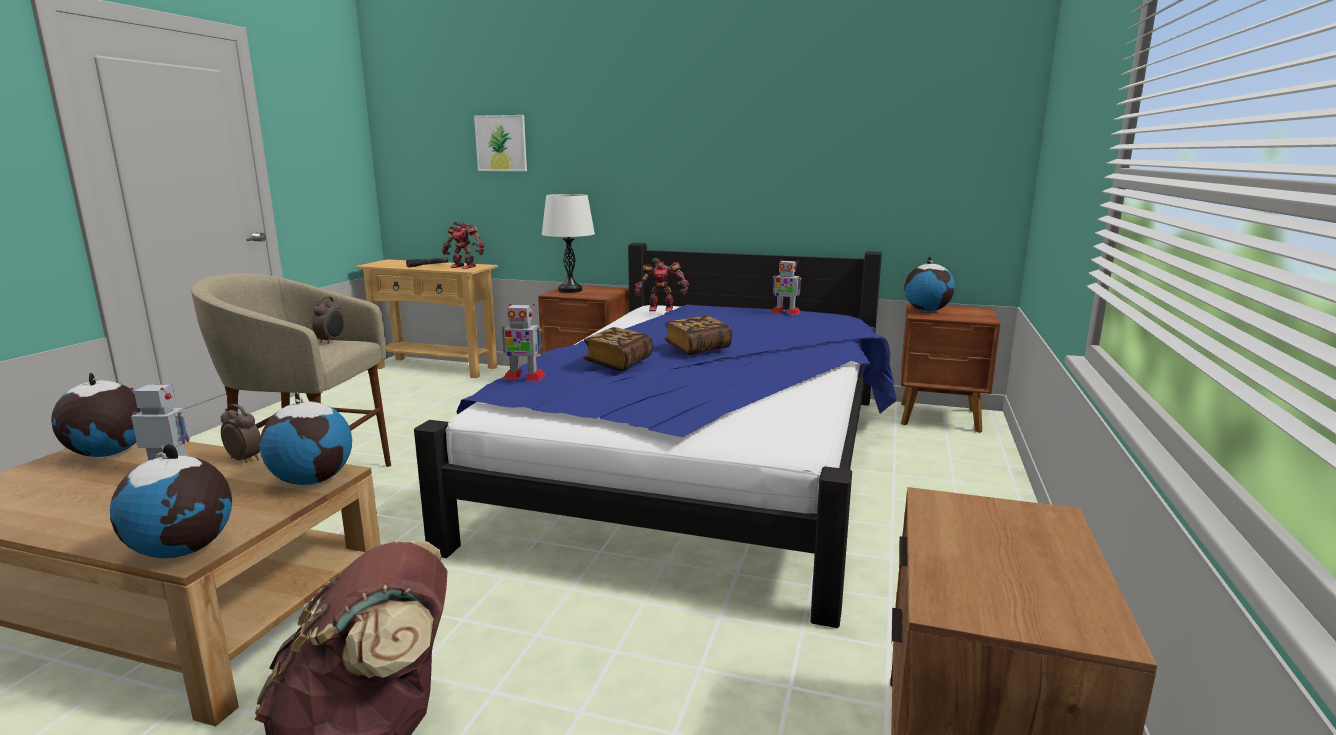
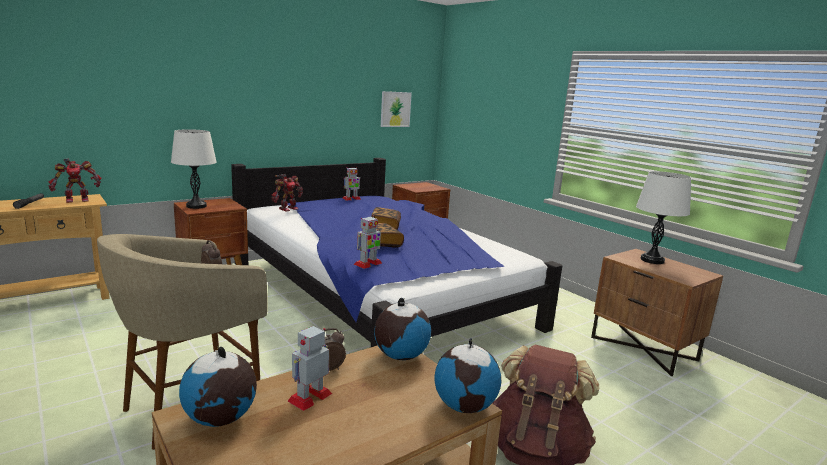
camera: 55 degrees left, 0 degrees up
(501, 143) = (98, 84): picture -> picture (395, 109)
(926, 310) = (411, 187): globe -> none
(1022, 539) = (652, 260): none -> white table lamp

